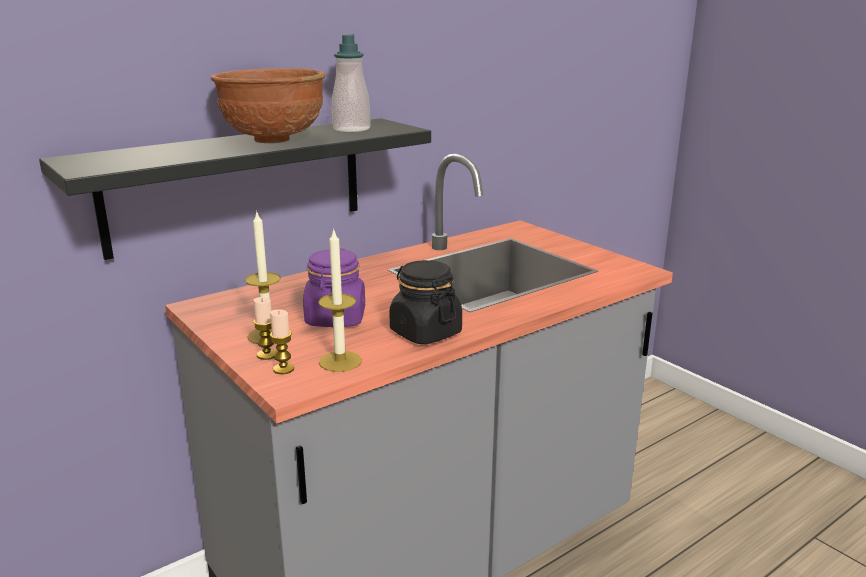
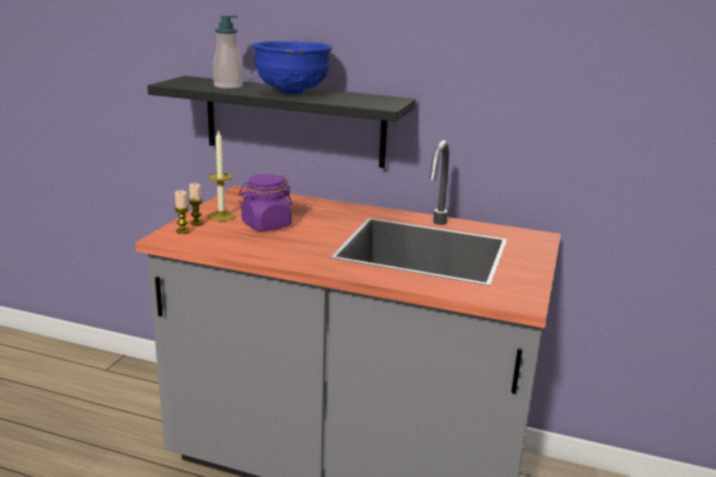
camera: 55 degrees right, 0 degrees up
(273, 140) = (292, 92): brown bowl -> blue bowl
(340, 361) = (207, 241): candle -> none
(351, 129) = (358, 98): soap dispenser -> soap dispenser (228, 86)
(425, 332) = (276, 252): black jar -> none

